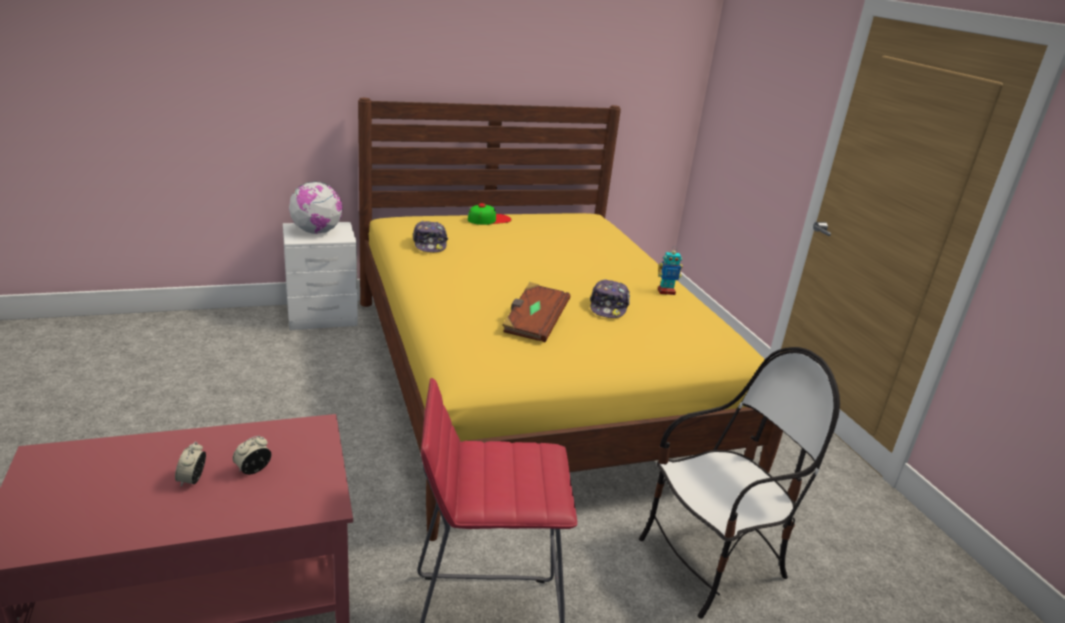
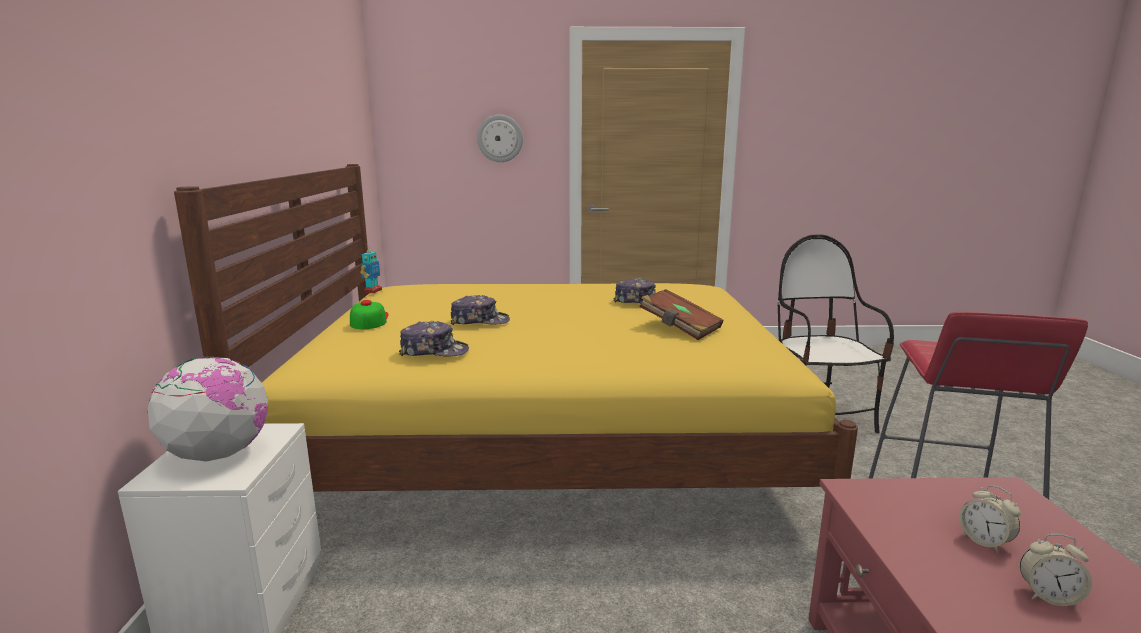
camera: 70 degrees left, 10 degrees down
(503, 250) = (480, 321): none -> cap
(666, 292) = (606, 285): toy robot -> toy robot (373, 291)
(778, 115) = (500, 138): none -> wall clock

